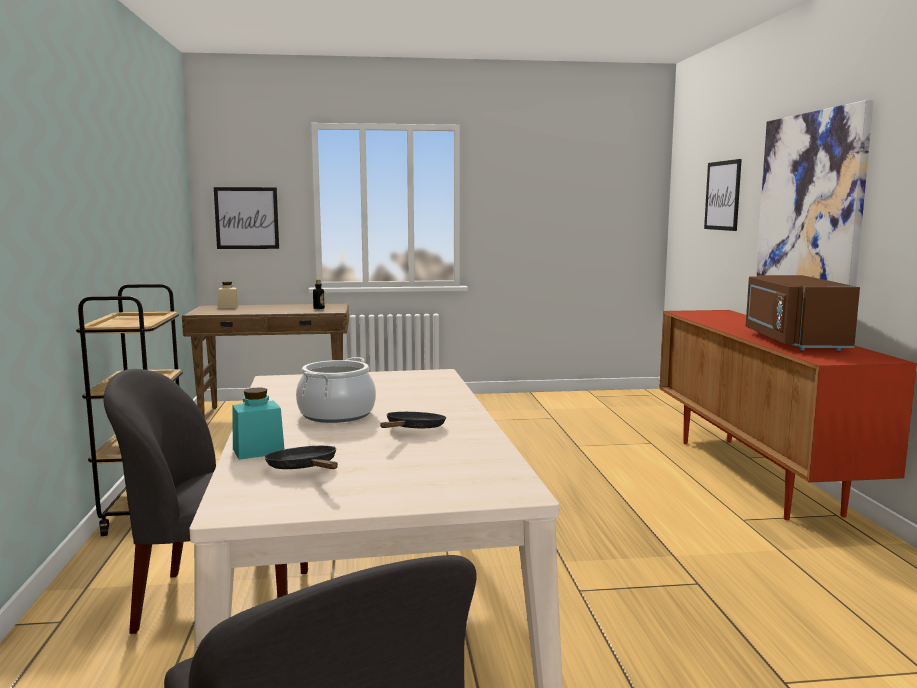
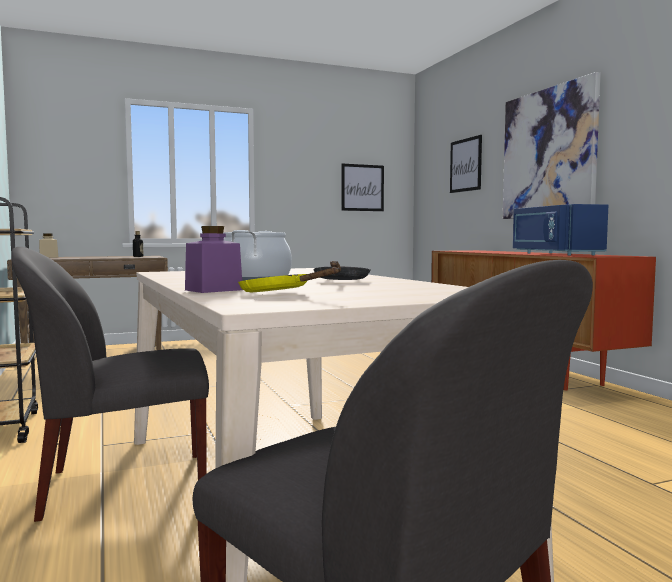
camera: 15 degrees left, 5 degrees down
(247, 218) = (63, 179): picture -> picture (362, 187)
(258, 451) = (213, 290): turquoise jar -> purple jar
(305, 469) = (280, 293): black frying pan -> yellow frying pan
(792, 341) = (553, 254): brown microwave -> blue microwave

